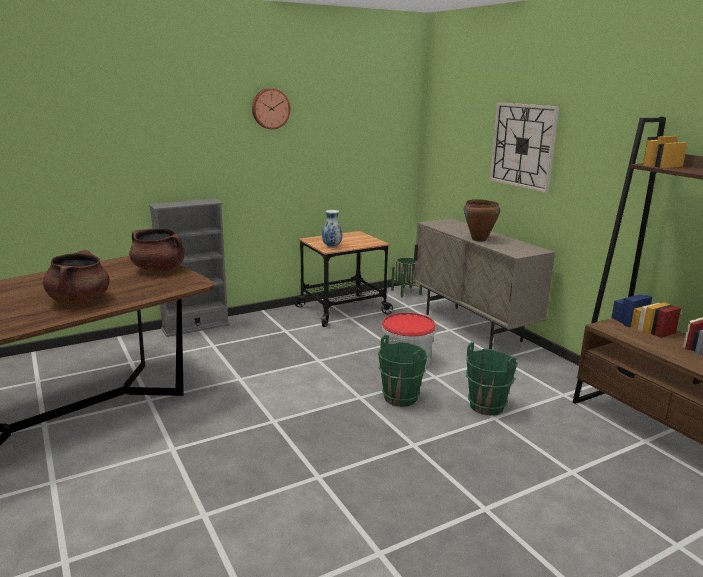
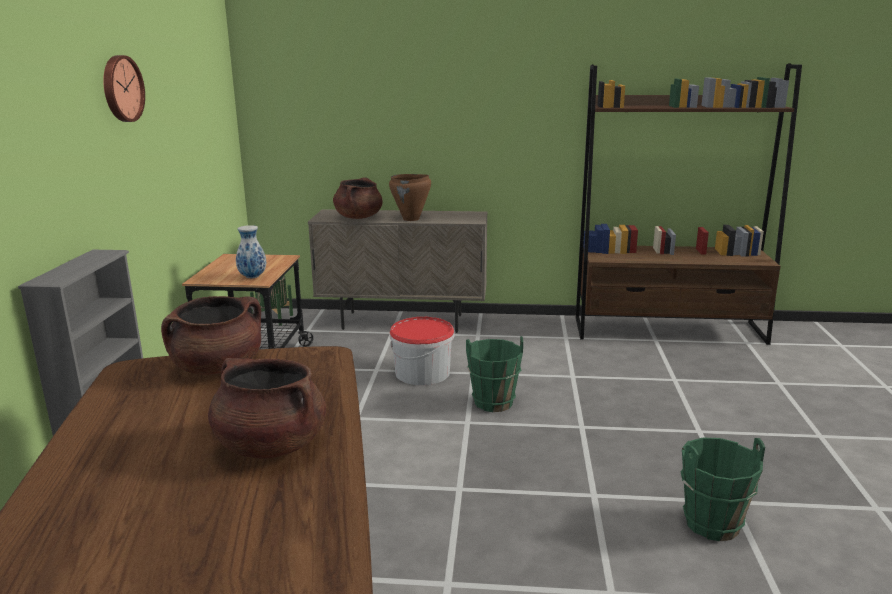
camera: 55 degrees left, 0 degrees up
(452, 228) = (358, 217): none -> brown cooking pot
(487, 406) = (551, 371): green bucket -> green bucket (711, 524)
(523, 146) = (420, 108): wall clock -> none

